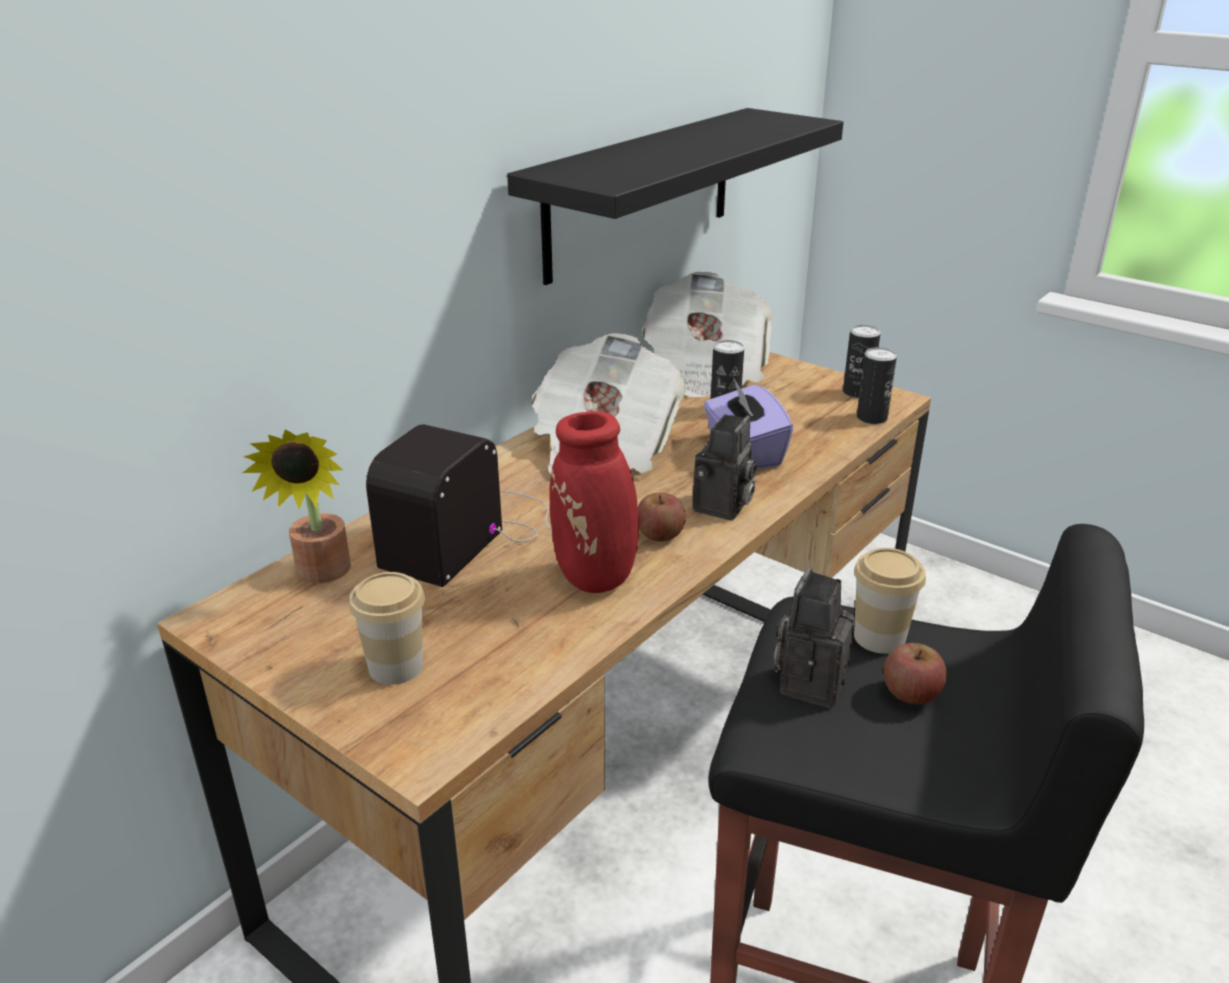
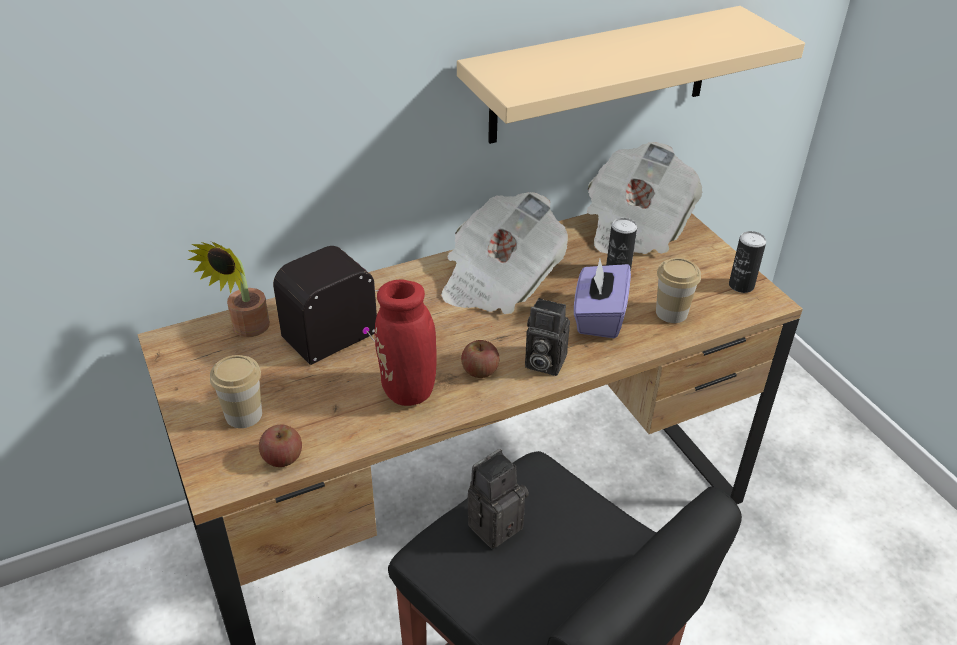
camera: 25 degrees right, 10 degrees up
(641, 192) = (602, 75): black shelf -> beige shelf
(722, 508) = (542, 362): camera -> camera turned 60 degrees clockwise
(872, 418) = (731, 314): can -> none
(879, 637) = (573, 508): cup -> cup (671, 312)
(911, 693) = (556, 560): apple -> apple (282, 458)

